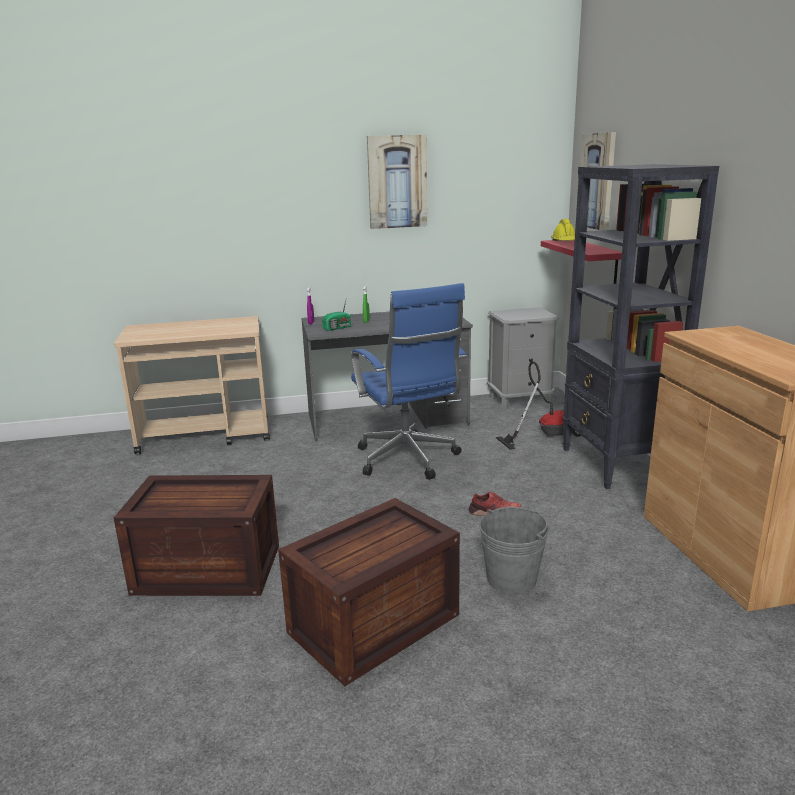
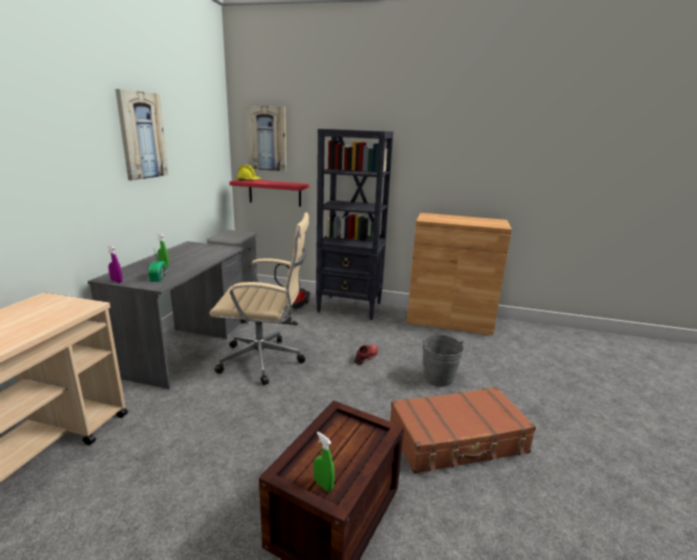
camera: 65 degrees left, 0 degrees up
(154, 502) = (323, 485): none -> green spray bottle
(376, 622) = (458, 440): crate -> brown suitcase
(408, 460) = (265, 361): blue office chair -> beige office chair

